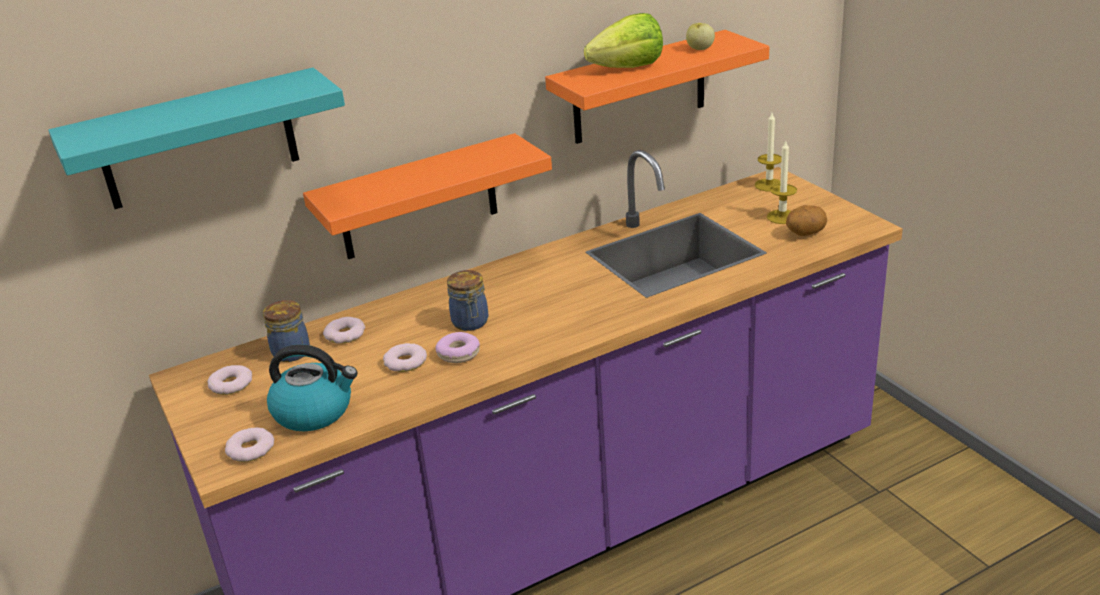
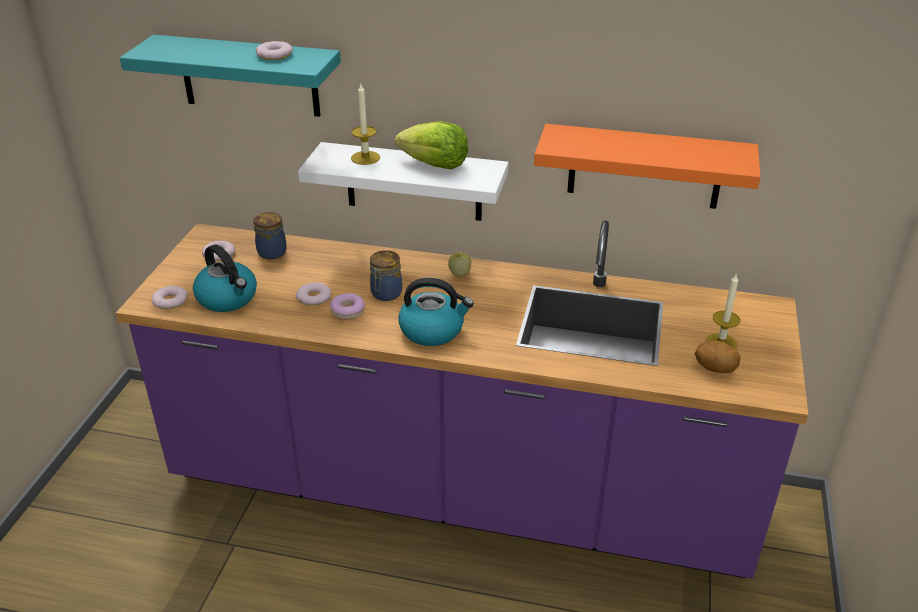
camera: 40 degrees right, 5 degrees up
(345, 334) = (313, 258): donut -> donut (274, 55)
(418, 198) = (413, 182): orange shelf -> white shelf
(561, 324) = (433, 330): none -> kettle
(628, 68) = (611, 144): lettuce -> lettuce (435, 165)
(700, 49) = (697, 153): apple -> apple (459, 274)
(769, 185) = (757, 310): candle -> candle (365, 158)

